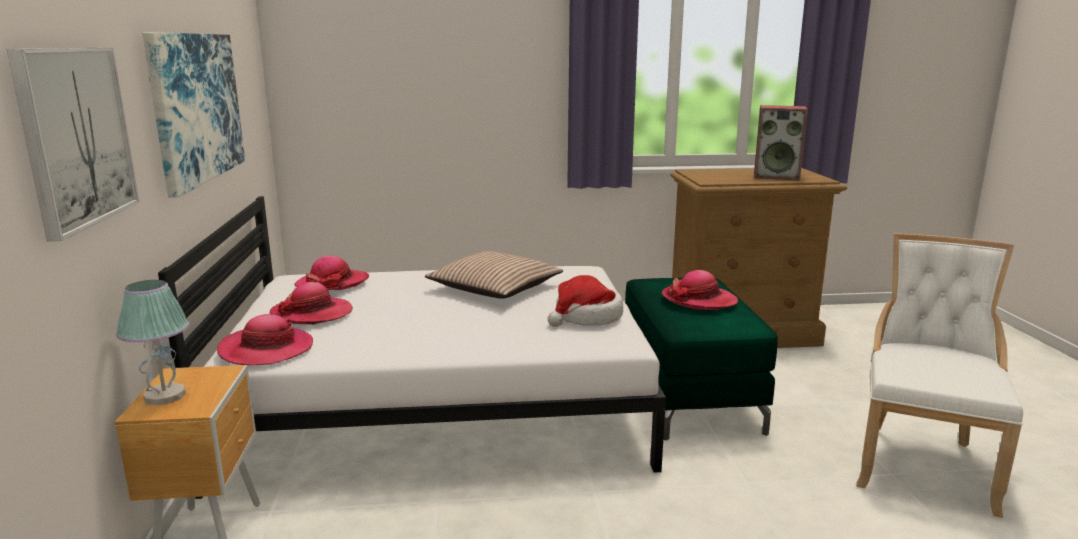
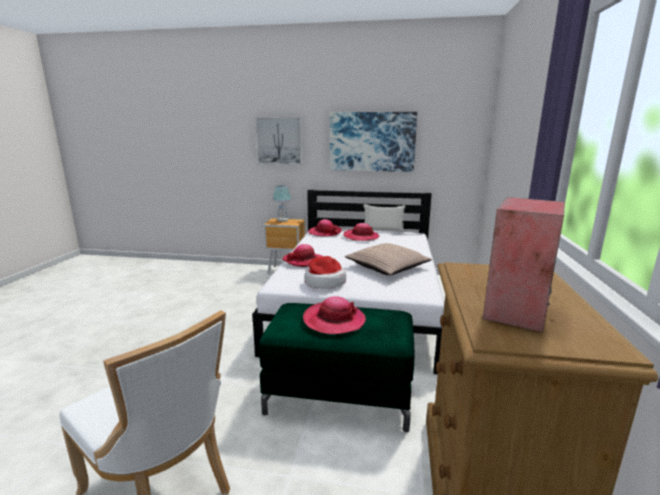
camera: 105 degrees right, 0 degrees up
(257, 301) = (383, 230): none -> white pillow
(332, 283) = (400, 238): hat -> hat (304, 261)

